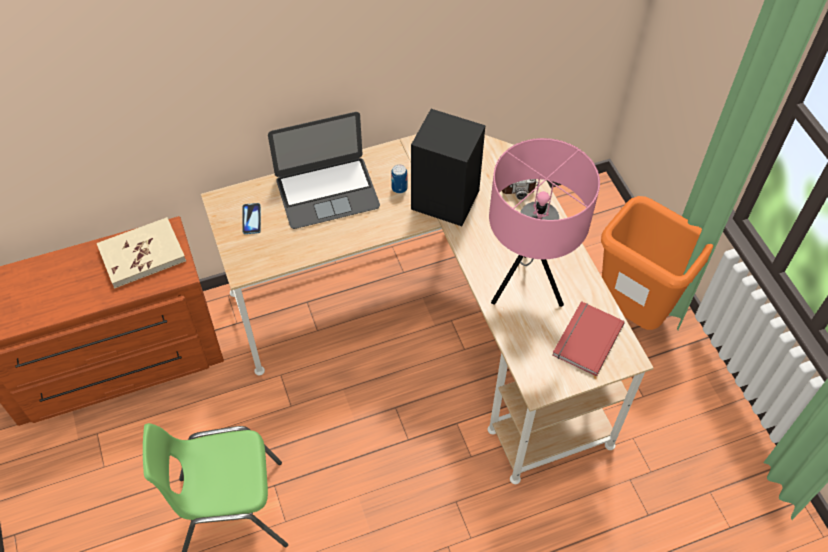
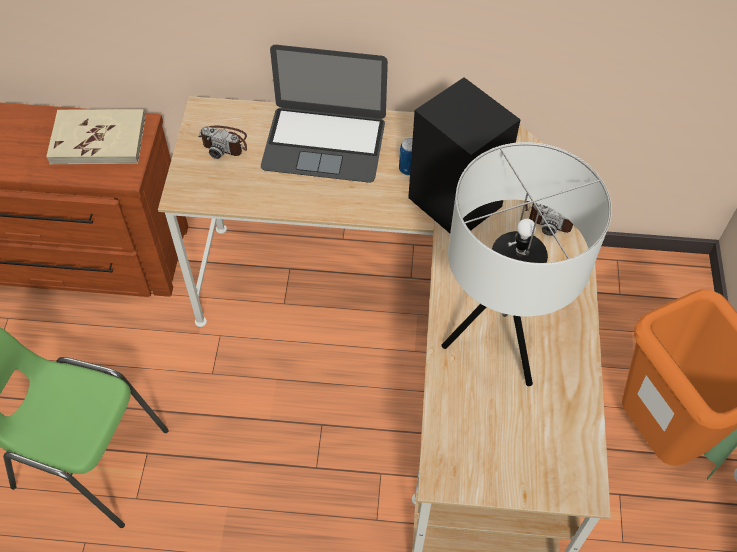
camera: 25 degrees right, 0 degrees up
(251, 219) = (225, 143): phone -> camera
(527, 284) = (499, 341): pink table lamp -> white table lamp
(585, 339) = (538, 440): red book -> none

